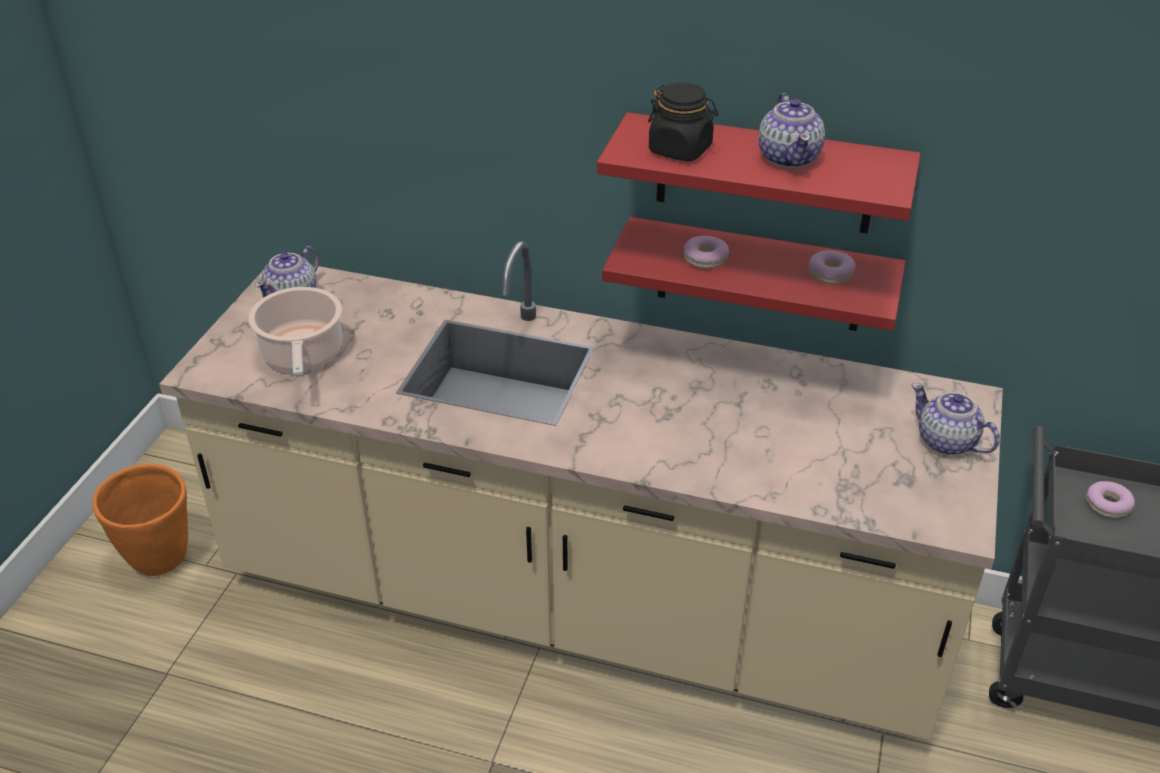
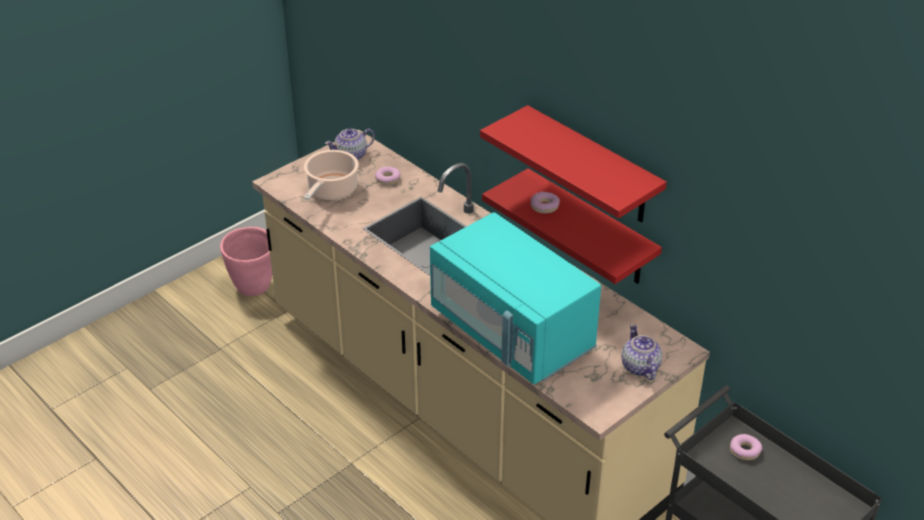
camera: 30 degrees right, 0 degrees up
(160, 559) = (253, 287): orange planter -> pink planter
(680, 150) = (531, 137): black jar -> none
(743, 462) = (511, 332): none -> turquoise microwave
(789, 157) = (586, 160): teapot -> none
(830, 273) = (607, 239): donut -> donut (388, 179)

